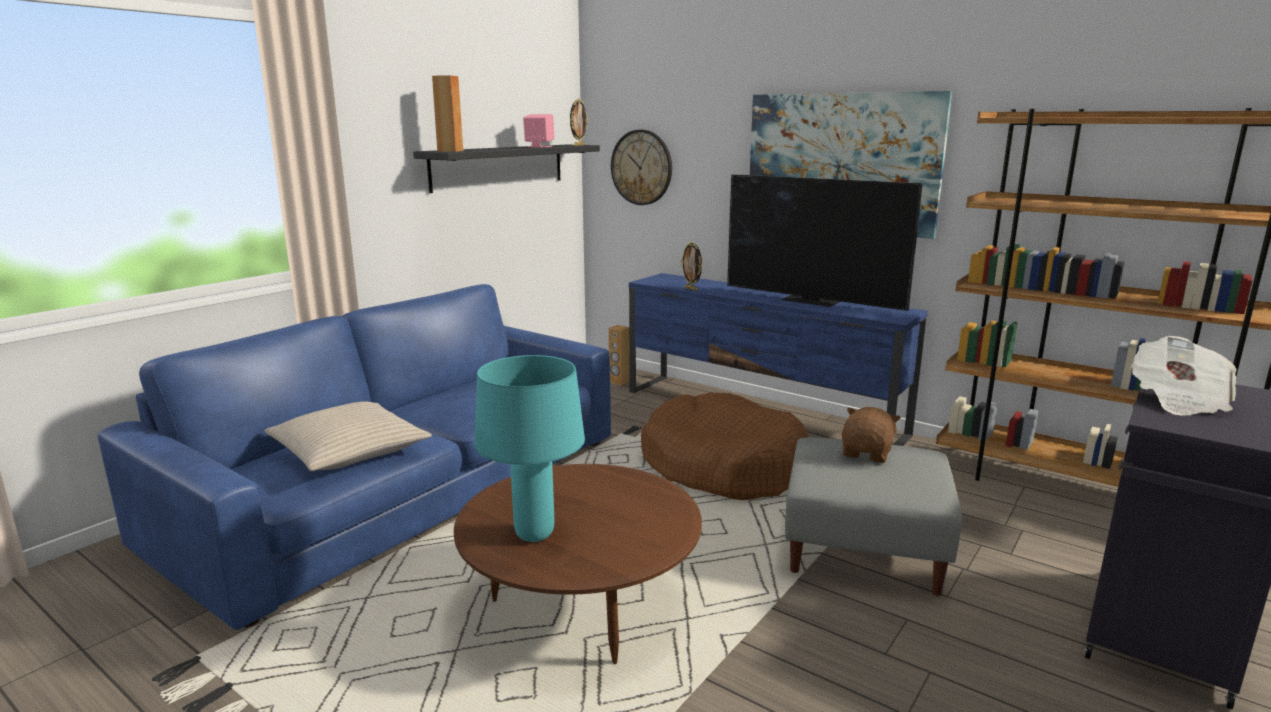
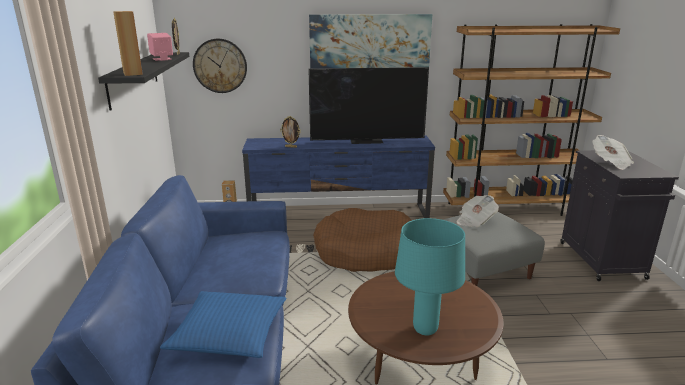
camera: 40 degrees left, 5 degrees up
(349, 451) = (229, 334): beige pillow -> blue pillow
(867, 453) = (475, 221): brown plush toy -> newspaper

